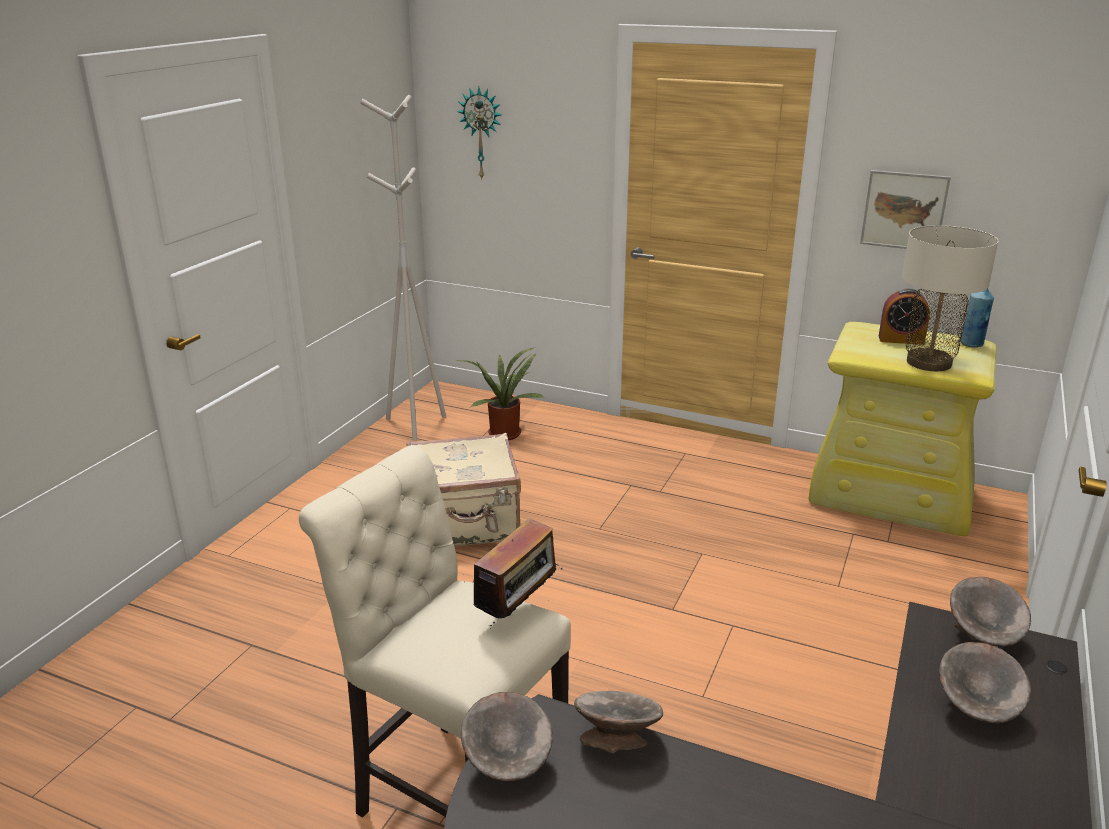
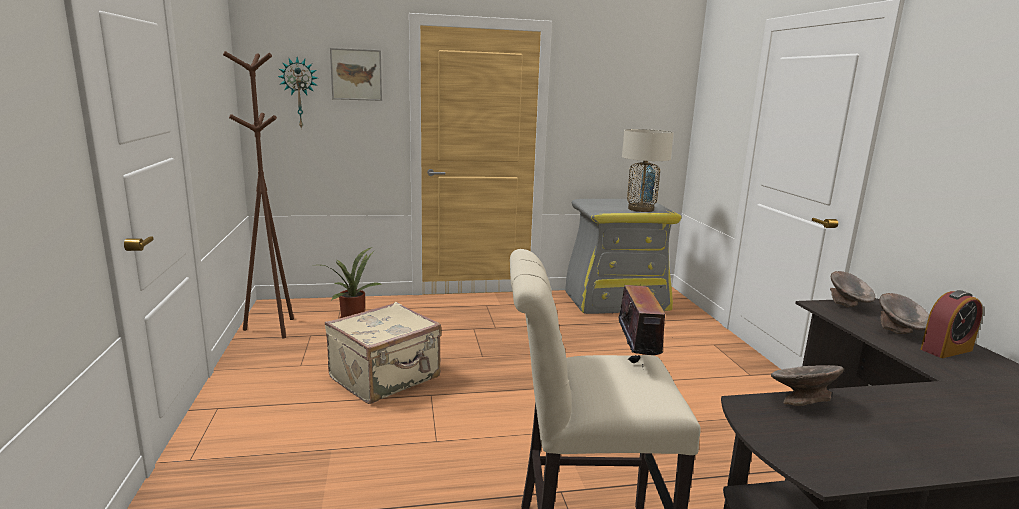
camera: 35 degrees left, 10 degrees down
(416, 424) = (274, 328): grey clothes rack -> brown clothes rack
(508, 766) = (778, 438): grey bowl -> none
(892, 497) = (617, 301): yellow nightstand -> grey nightstand
(901, 340) = (612, 202): alarm clock -> alarm clock (946, 350)
(904, 210) = (596, 128): picture -> picture (356, 74)

